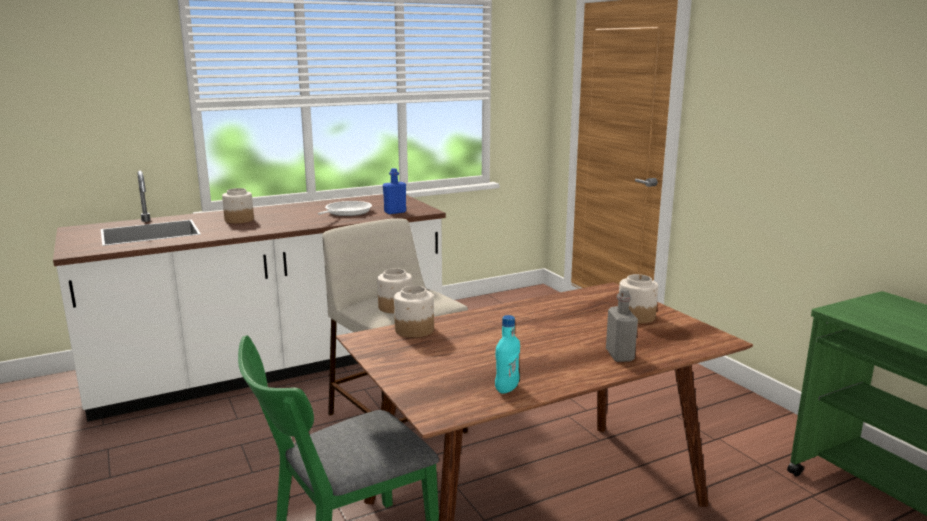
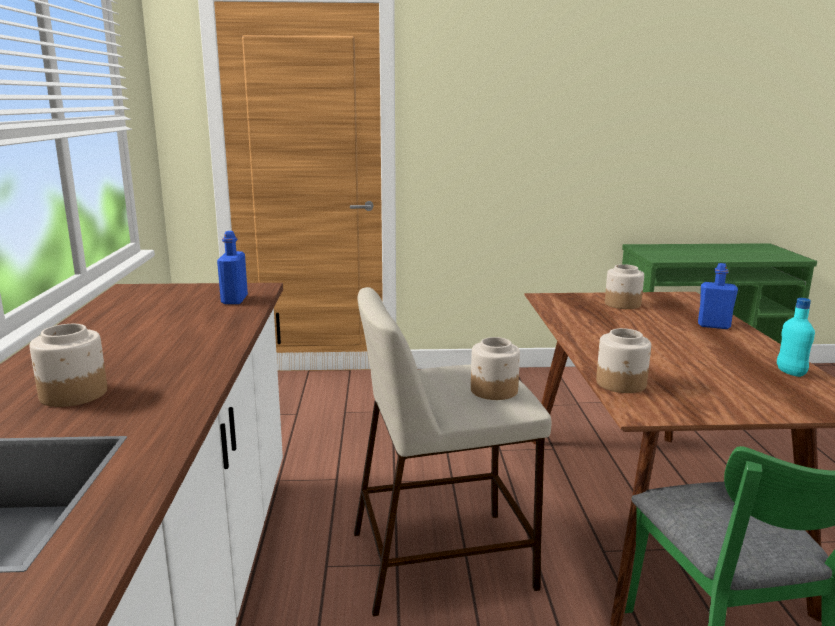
camera: 65 degrees left, 0 degrees up
(345, 212) = (181, 322): frying pan -> none
(619, 355) = (713, 325): grey bottle -> blue bottle

